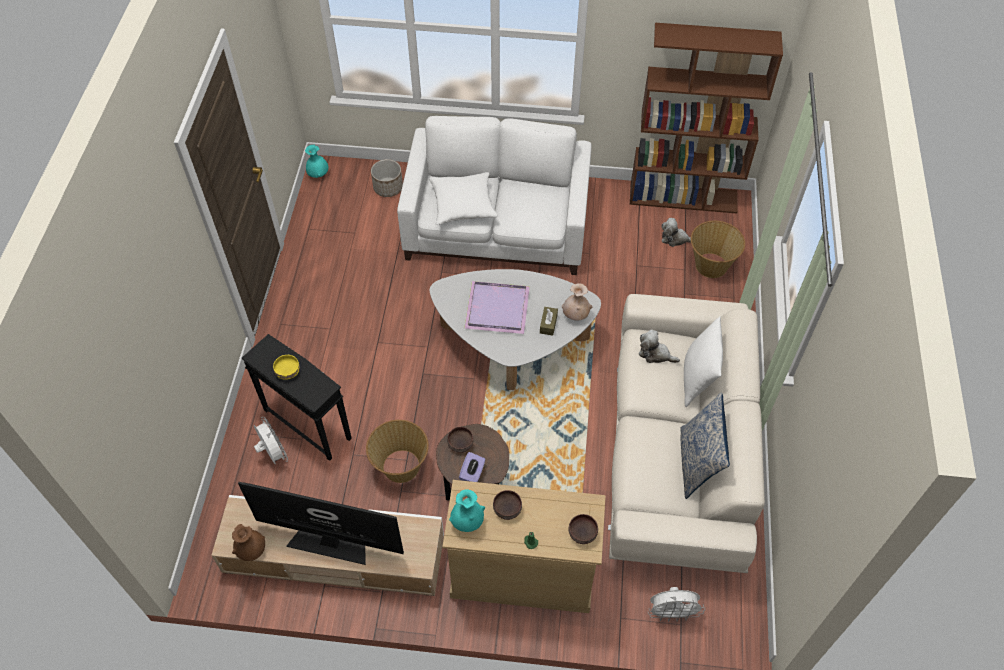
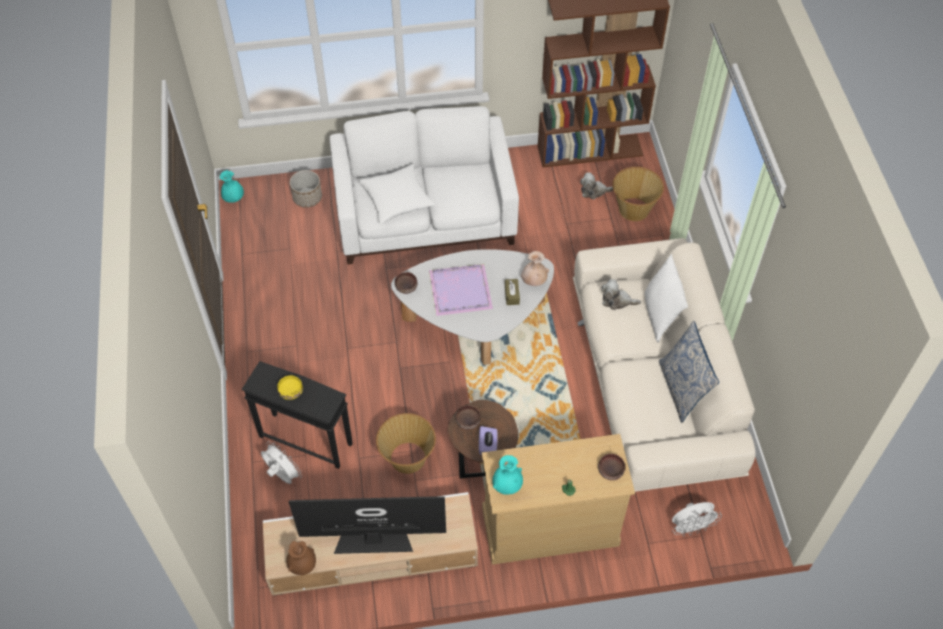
camera: 15 degrees left, 0 degrees up
(507, 509) = (538, 466): brown bowl -> brown bowl (406, 287)

